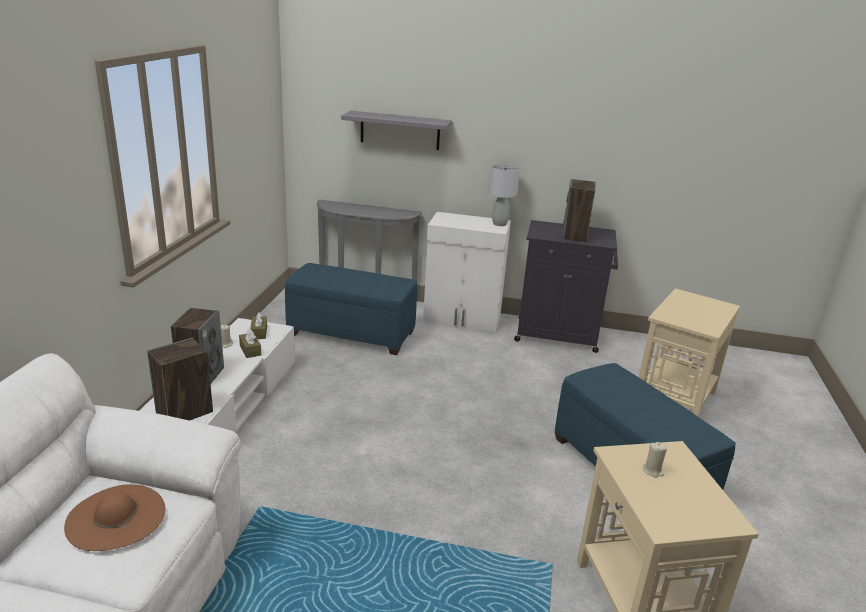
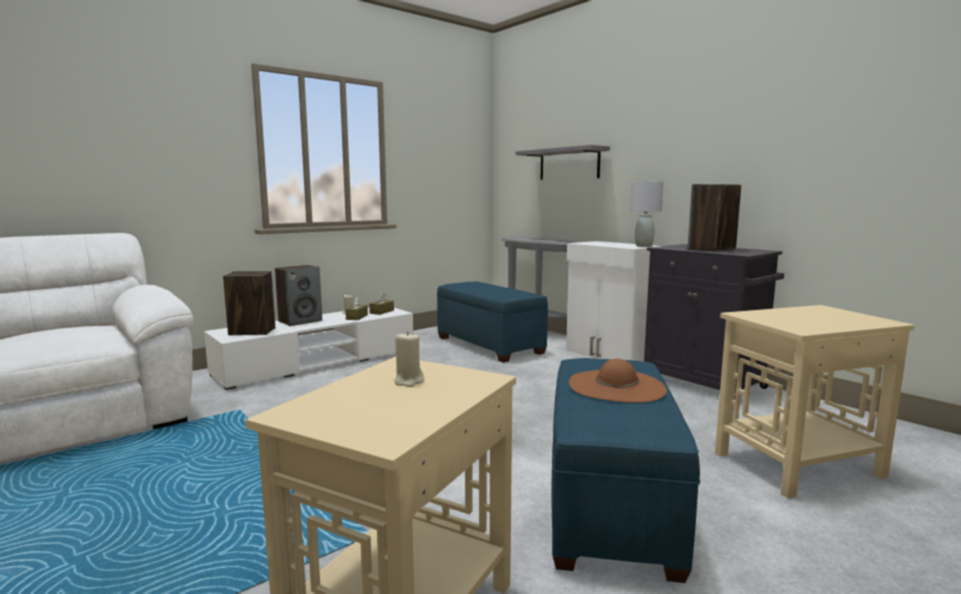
camera: 40 degrees right, 15 degrees down
(116, 517) = (63, 333): brown hat -> brown hat (616, 386)

